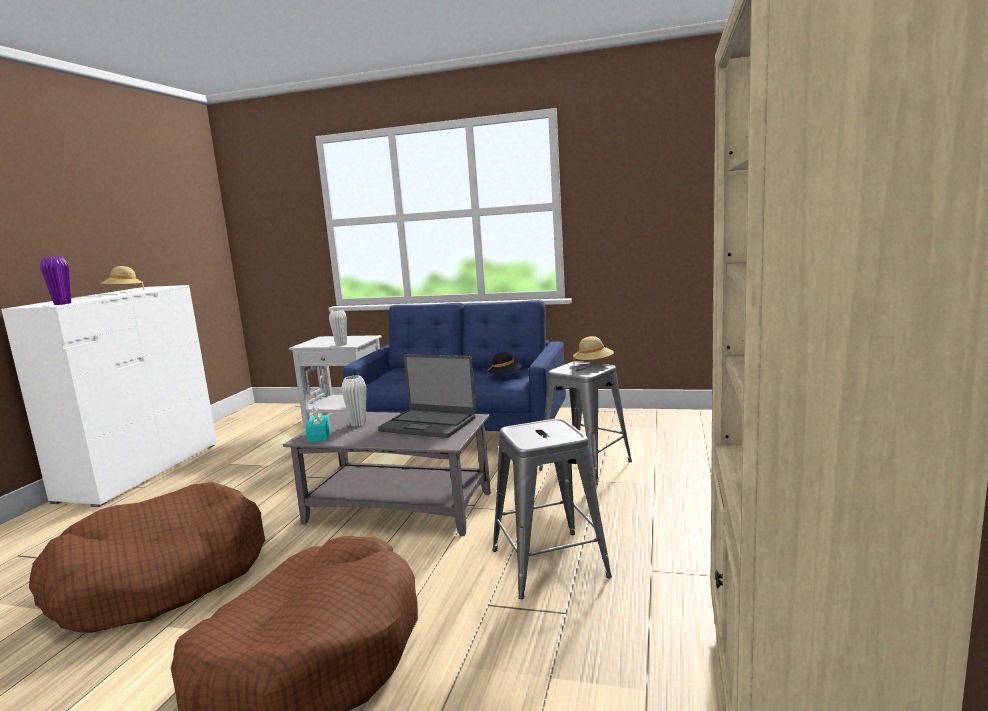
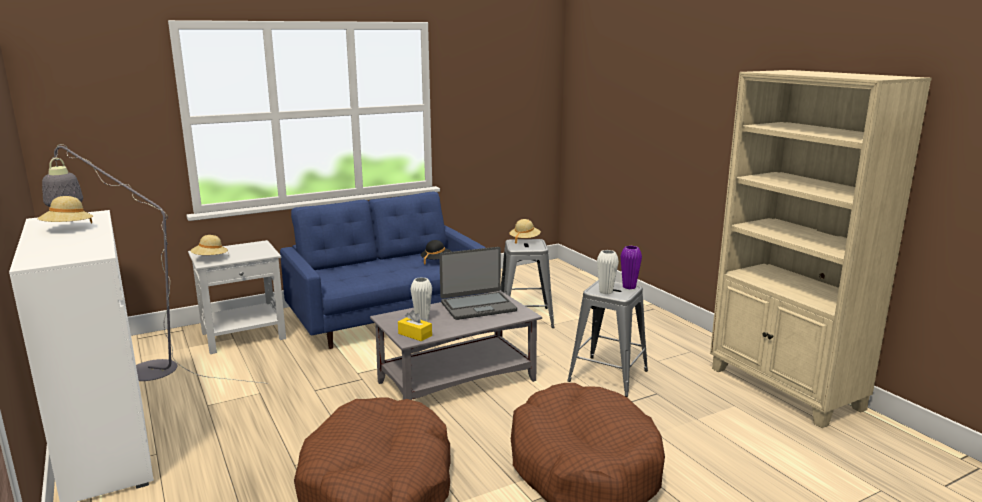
camera: 45 degrees left, 5 degrees up
(62, 303) = (96, 253): purple vase -> purple vase (629, 287)
(254, 427) = (140, 369): none -> grey floor lamp
(312, 343) = (210, 258): none -> beige hat
(319, 435) = (415, 334): turquoise tissue box -> yellow tissue box
(341, 344) = (256, 255): white vase -> white vase (606, 292)

